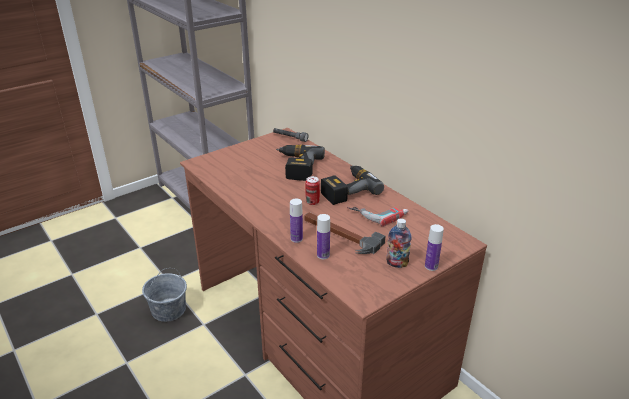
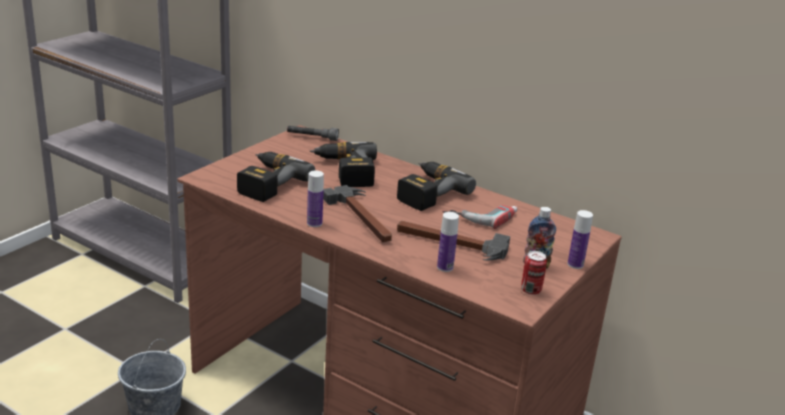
camera: 20 degrees left, 5 degrees down
(236, 171) = (266, 183): none -> power drill
(286, 206) = (362, 218): none -> hammer
(296, 239) = (400, 253): bottle -> bottle (314, 223)
(312, 202) = (393, 210): can -> can (531, 290)

